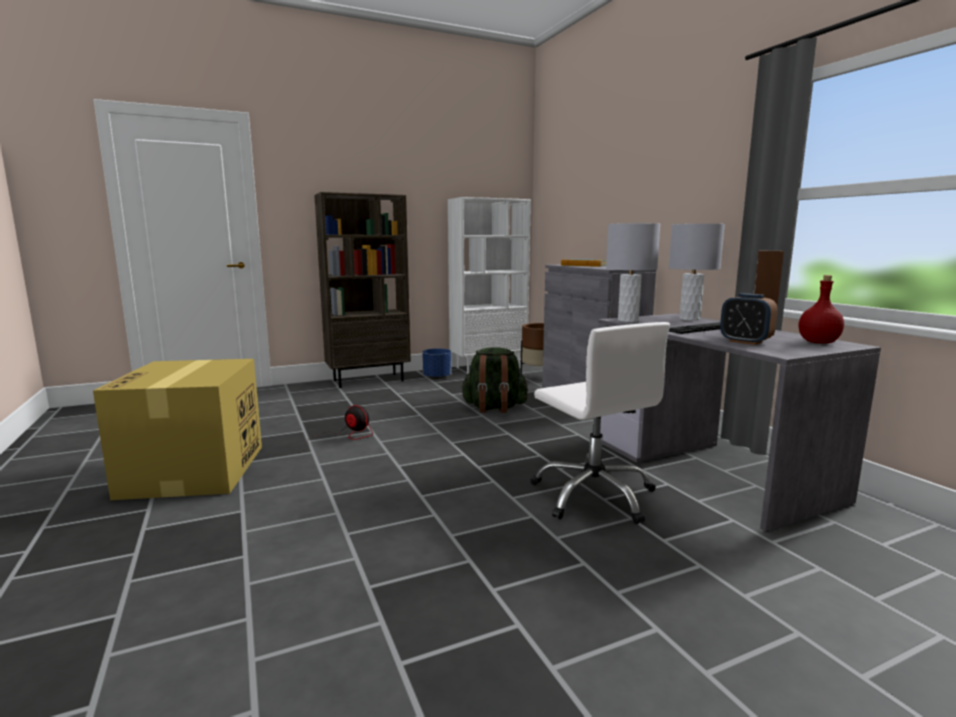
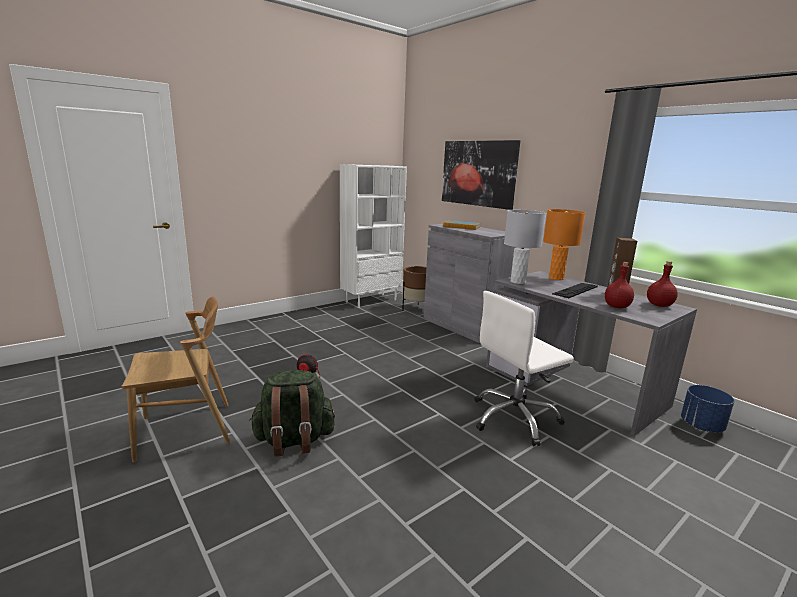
camera: 15 degrees left, 5 degrees up
(194, 471) = (186, 430): cardboard box -> brown chair
(369, 380) = (280, 319): brown bookcase -> none
(437, 377) = (336, 313): blue planter -> blue planter (701, 426)
(494, 408) = (399, 342): green backpack -> green backpack (294, 441)
(594, 495) = (515, 418): white office chair -> white office chair turned 105 degrees clockwise
(610, 197) = (478, 173): none -> picture
(690, 319) = (556, 278): grey table lamp -> orange table lamp
(745, 342) = (617, 307): alarm clock -> red bottle

